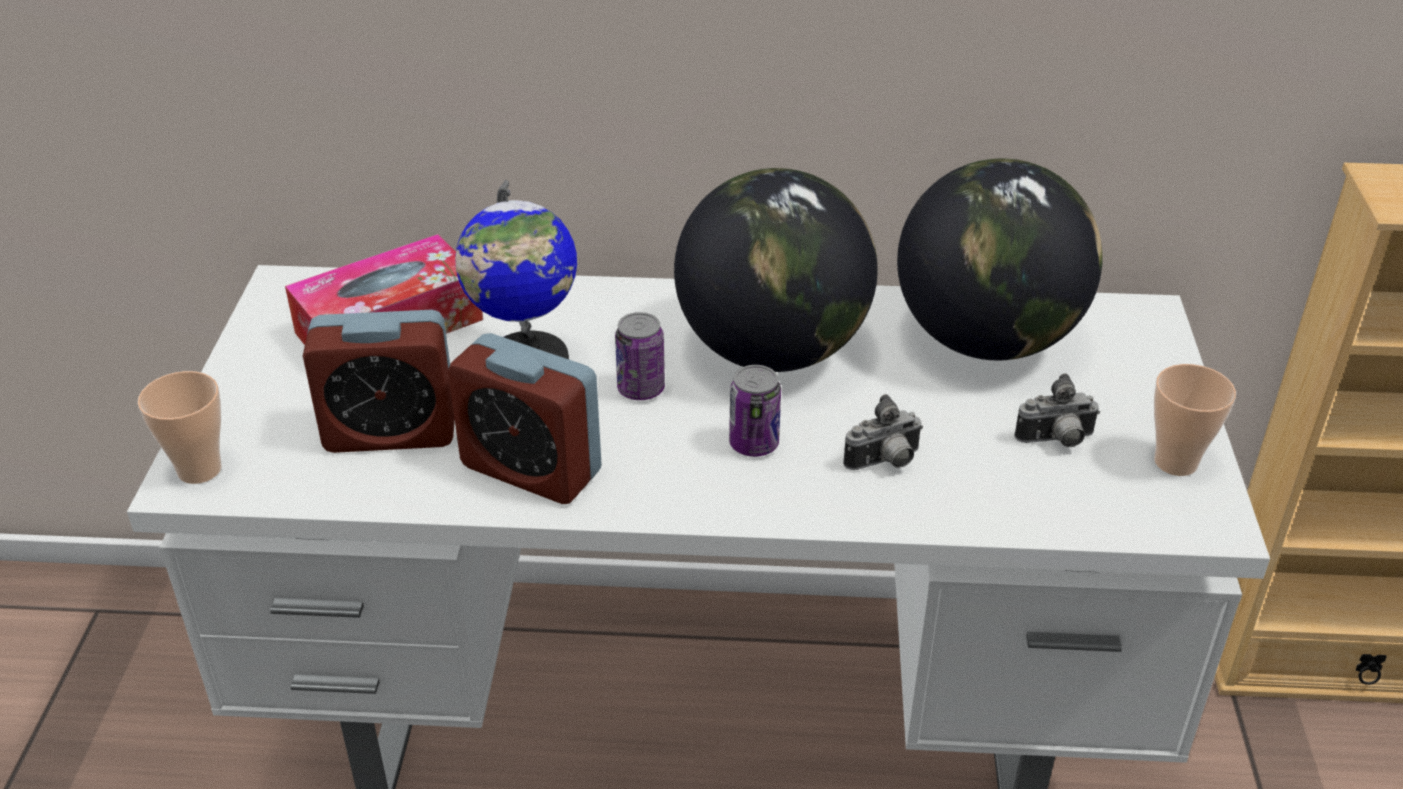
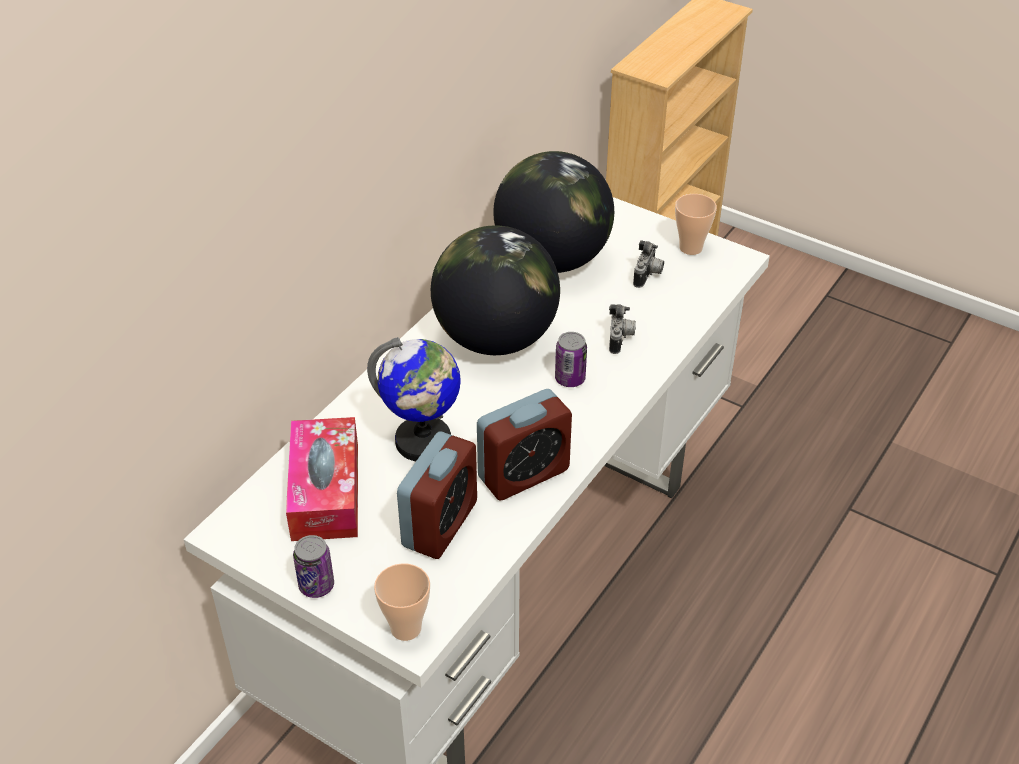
camera: 60 degrees left, 5 degrees up
(641, 389) = (487, 403): can -> can (316, 585)

